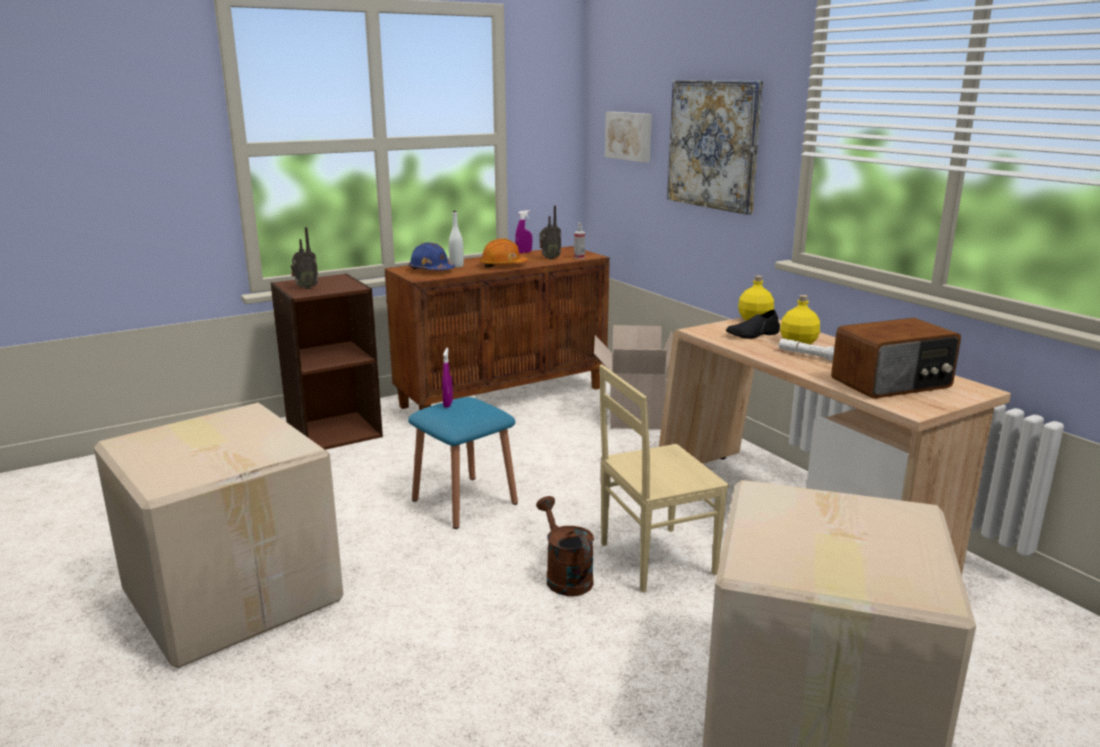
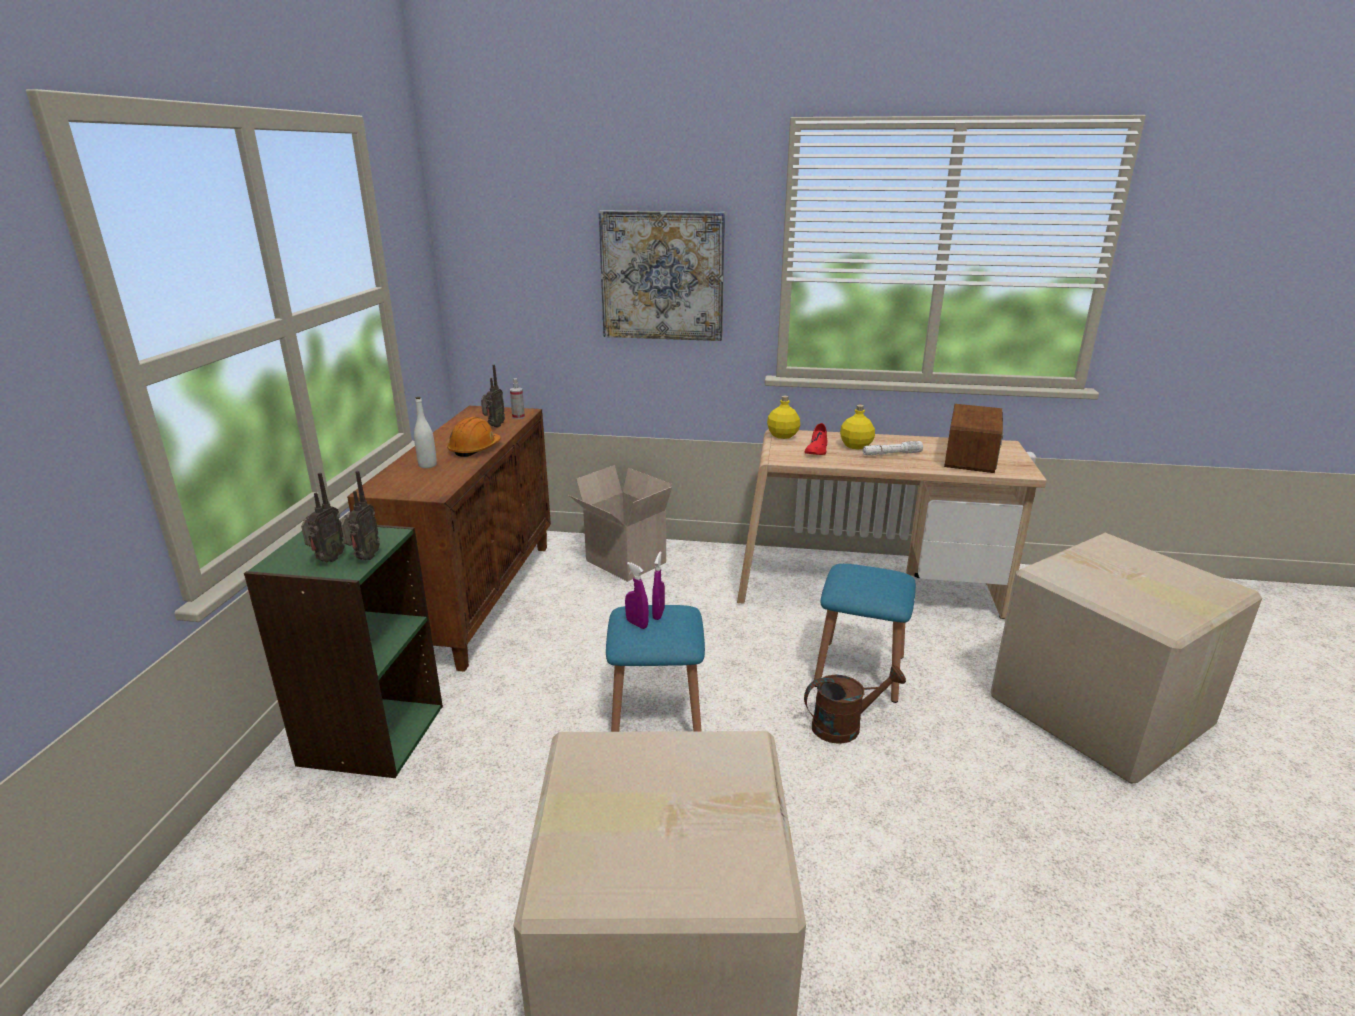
camera: 50 degrees left, 5 degrees up
(318, 292) = (364, 558): none -> radio
(334, 431) = (371, 734): brown bookcase -> green bookcase
(431, 270) = (416, 480): blue hard hat -> none
(524, 252) = (446, 426): purple spray bottle -> purple spray bottle (658, 614)
(565, 576) = (845, 726): brown watering can -> brown watering can turned 150 degrees clockwise
(630, 136) = (526, 272): picture -> none
(654, 558) = (859, 670): beige chair -> blue stool
(752, 334) = (817, 449): black shoe -> red shoe

